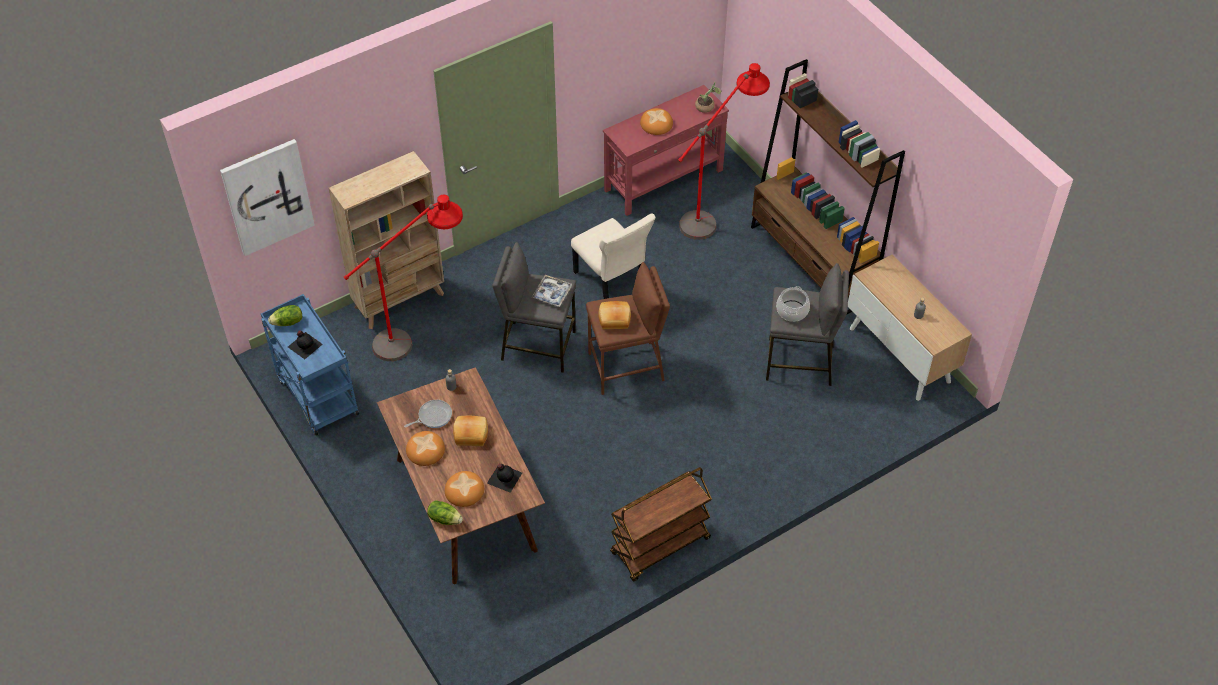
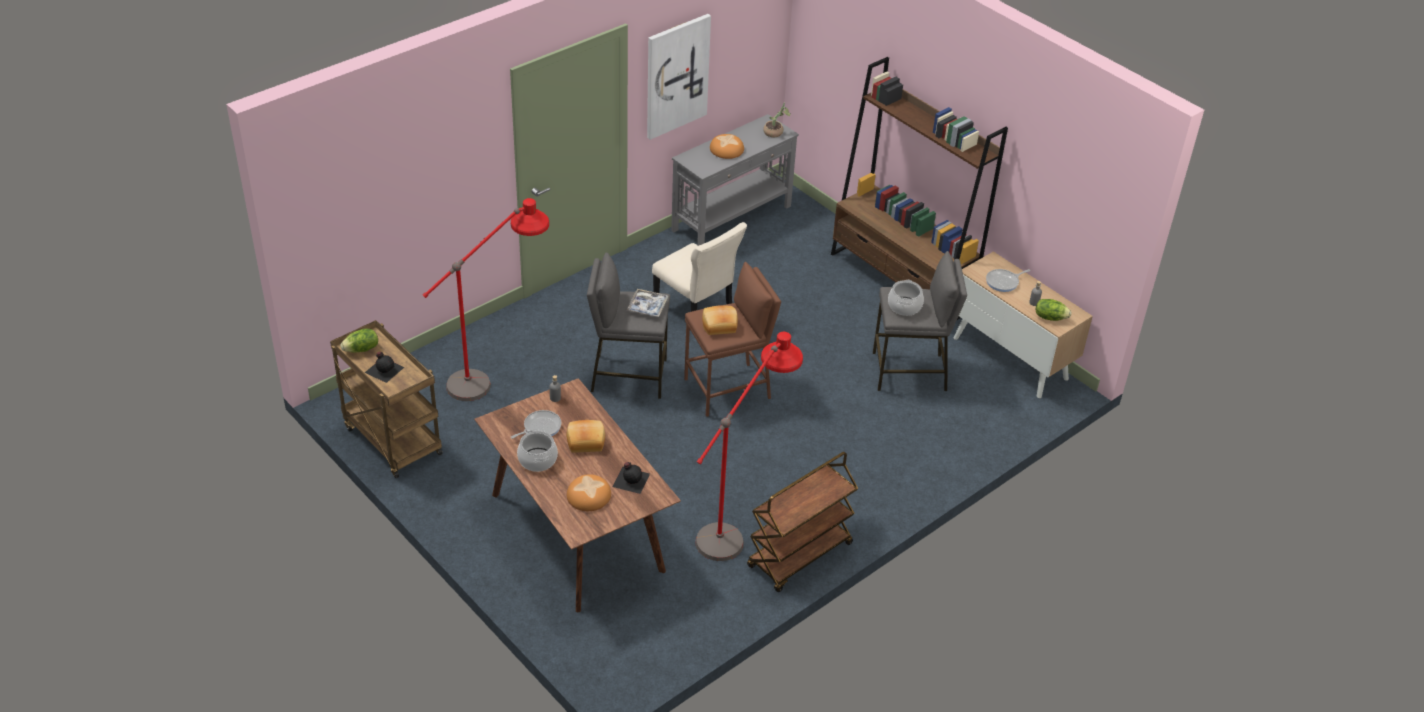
camera: 10 degrees left, 10 degrees down
(267, 196) = (337, 206): picture -> picture (676, 76)
(316, 396) = (391, 440): blue cart -> brown cart
(400, 300) = (470, 343): beige bookcase -> none
(425, 450) = (537, 460): bread -> cooking pot
(445, 518) = (572, 524): lettuce -> lettuce (1050, 317)
(664, 180) = (732, 218): red console table -> grey console table
(716, 211) = (792, 243): red floor lamp -> red floor lamp (740, 522)
(894, 290) = (1003, 282): none -> frying pan

